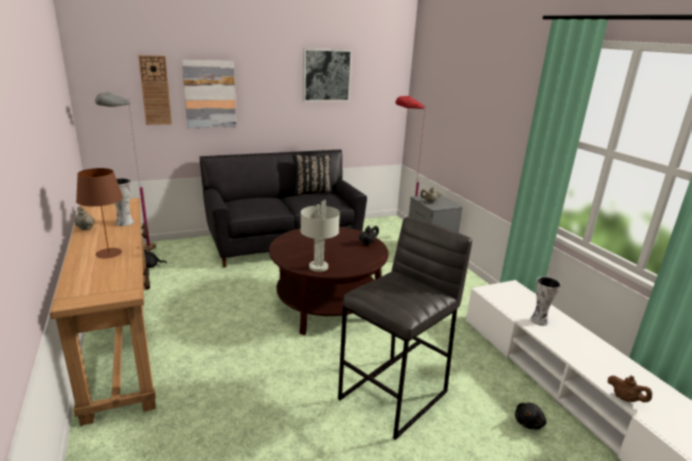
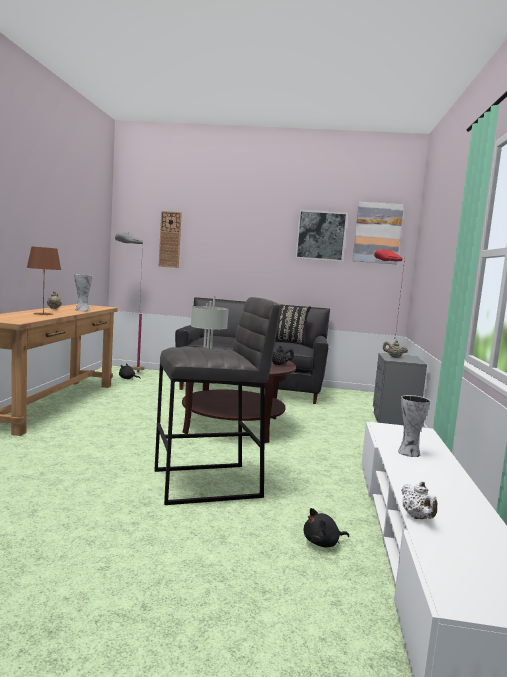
camera: 30 degrees right, 15 degrees down
(210, 94) = (212, 245): picture -> picture (377, 233)
(625, 399) = (417, 517): brown teapot -> white teapot

